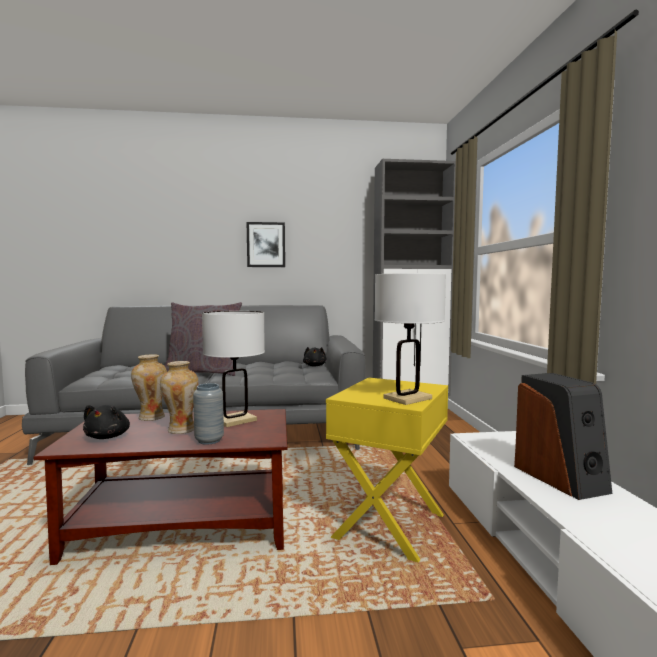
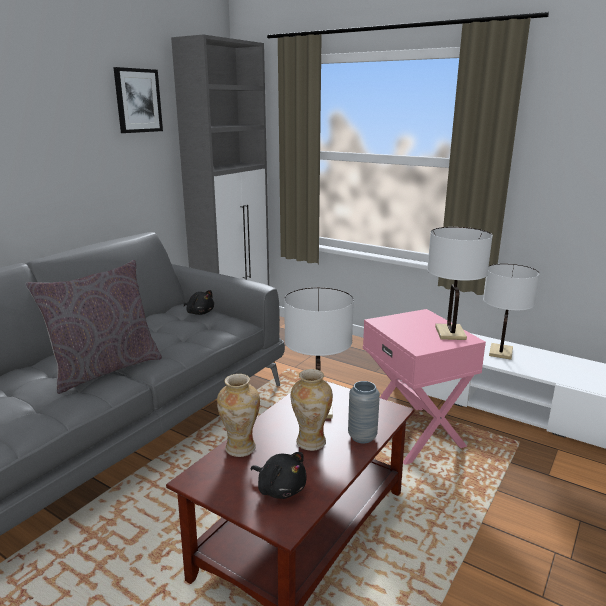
camera: 50 degrees left, 15 degrees up
(266, 245) = (51, 152): picture -> picture (138, 100)
(390, 526) = (414, 434): yellow side table -> pink side table
(560, 478) = (500, 352): speaker -> white table lamp

